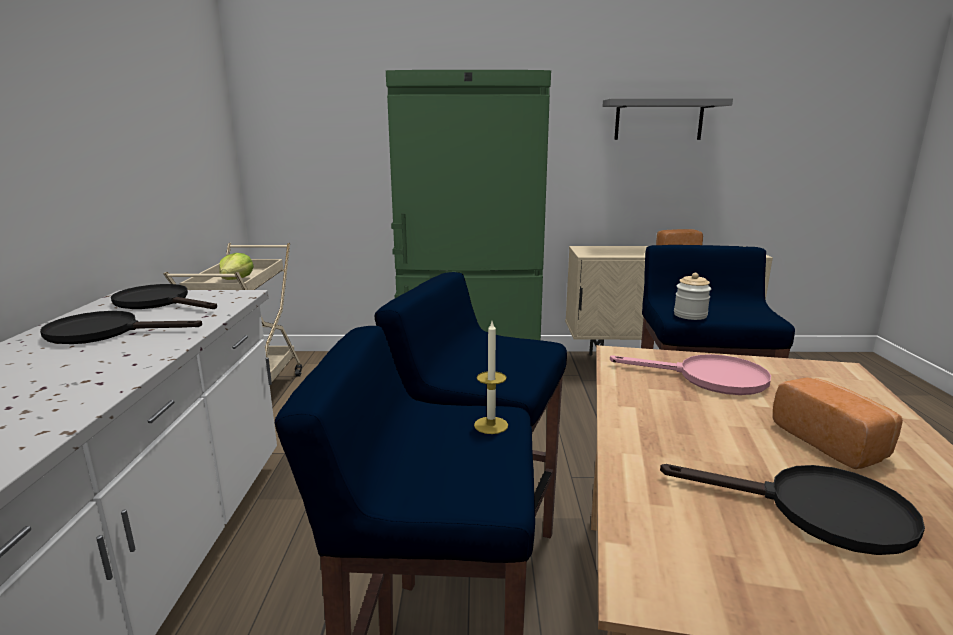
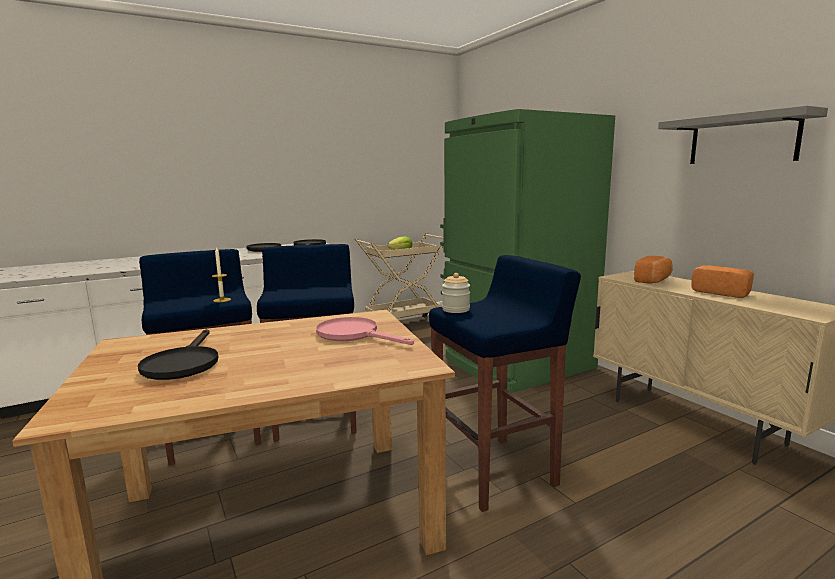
camera: 60 degrees right, 5 degrees down
(709, 378) = (354, 335): pink frying pan -> pink frying pan turned 135 degrees clockwise
(832, 442) = (272, 365): bread -> bread (653, 280)

